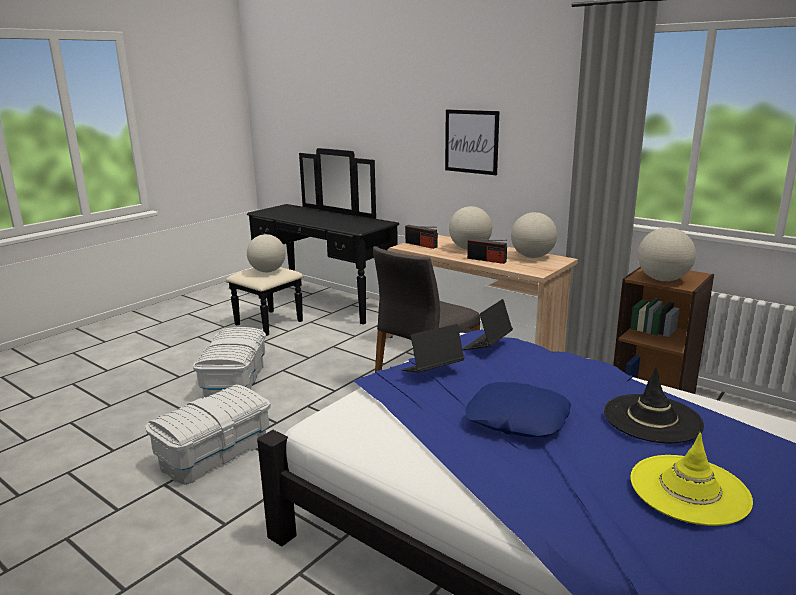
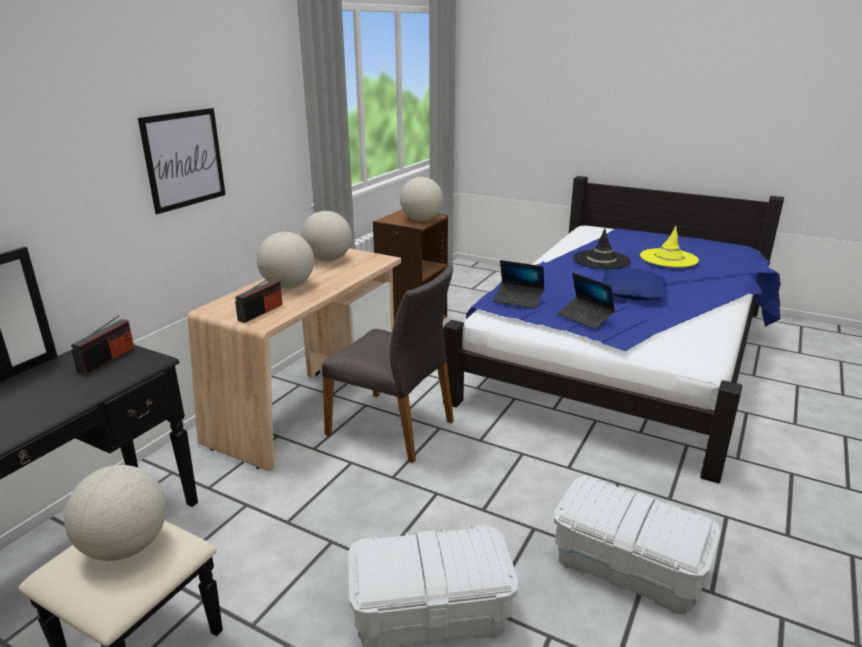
camera: 100 degrees left, 5 degrees up
(486, 260) = (340, 277): radio -> radio (107, 359)

